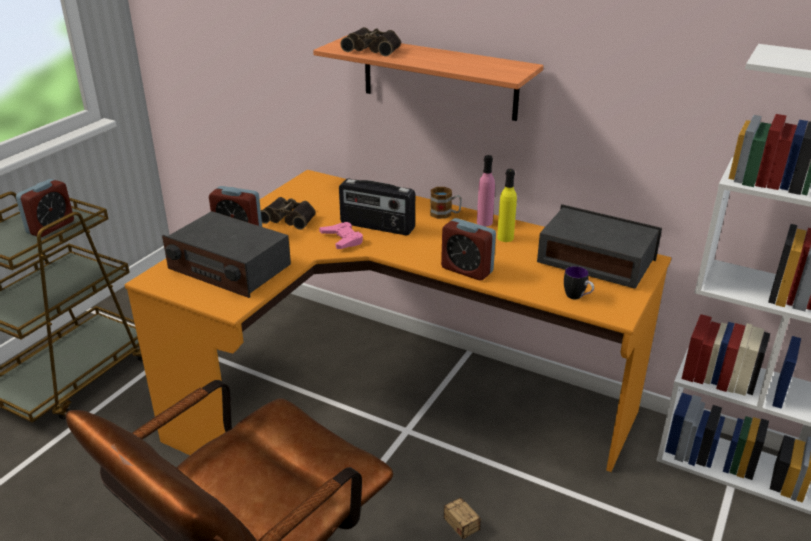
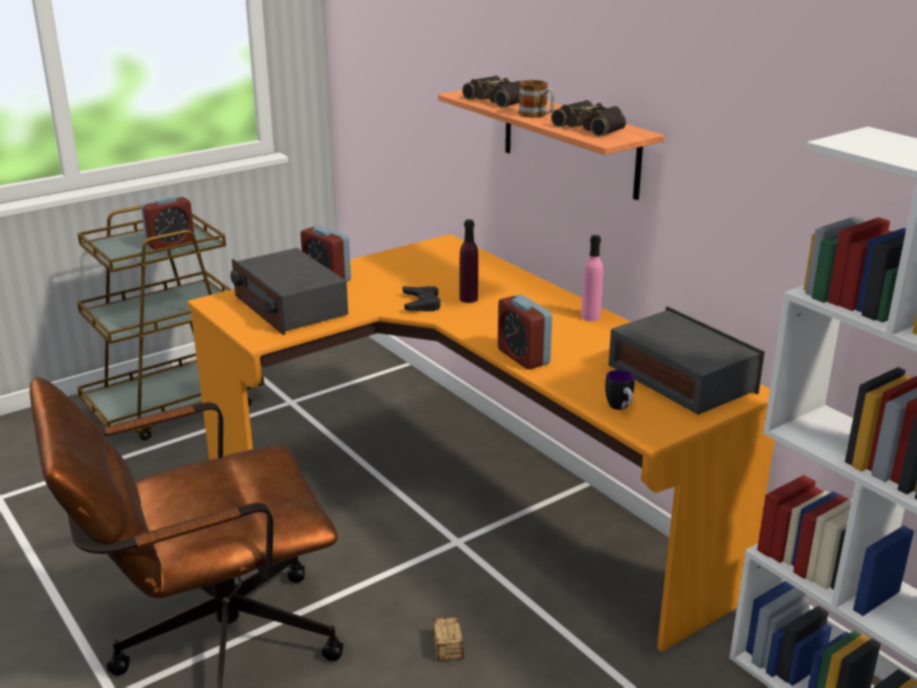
camera: 25 degrees right, 5 degrees down
(290, 218) = (389, 274): binoculars -> binoculars (592, 127)
(342, 239) = (421, 303): pink game controller -> black game controller
(377, 227) = (468, 299): radio -> purple bottle
(445, 214) = (554, 301): mug -> mug (537, 115)
(505, 238) = (598, 336): yellow bottle -> none

